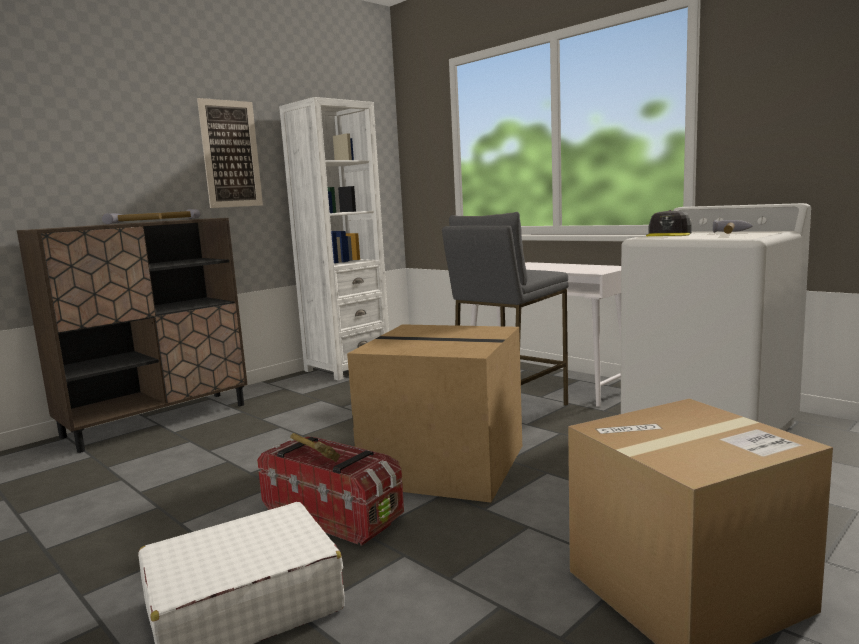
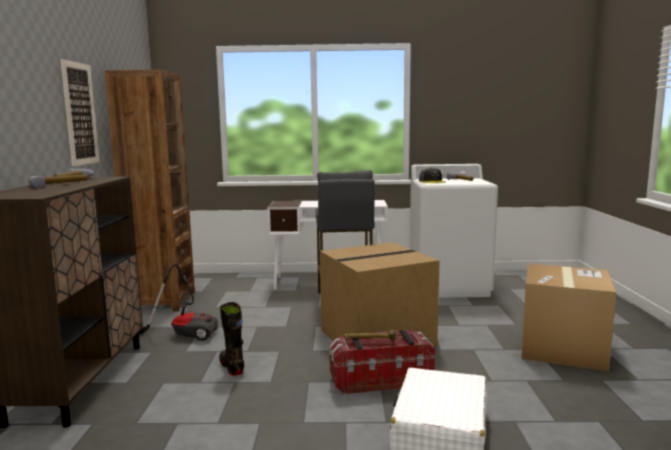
camera: 45 degrees left, 0 degrees up
(257, 446) = (232, 367): none -> black boot
(296, 402) = (184, 334): none -> vacuum cleaner
(347, 368) = (162, 301): white bookcase -> brown bookcase

